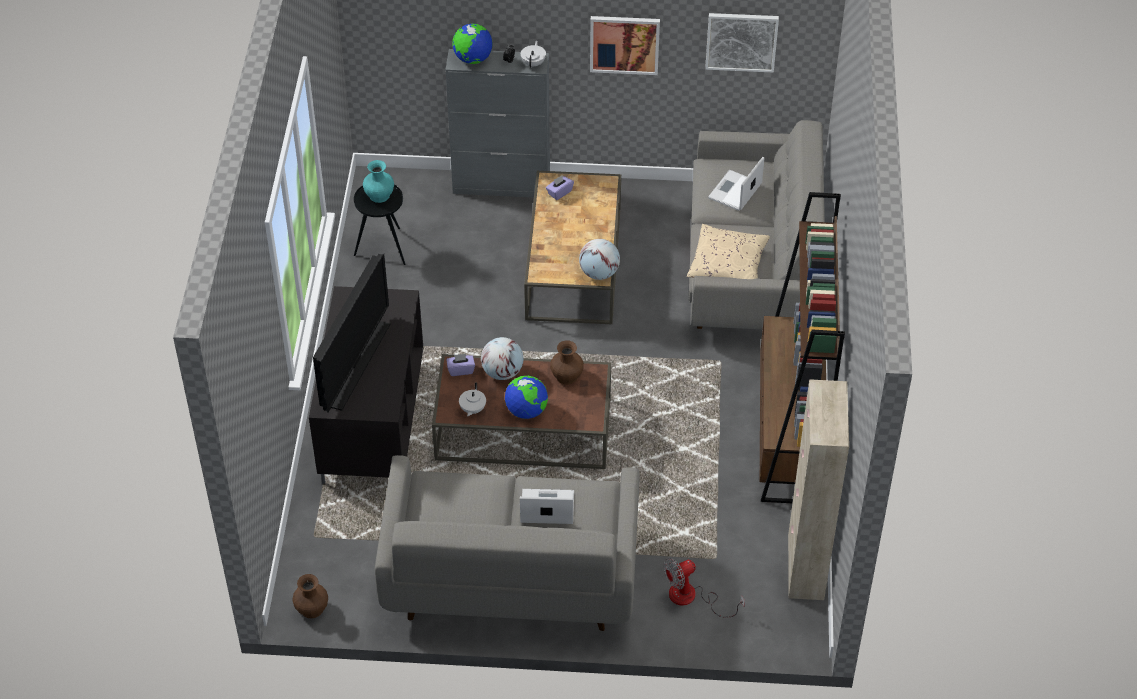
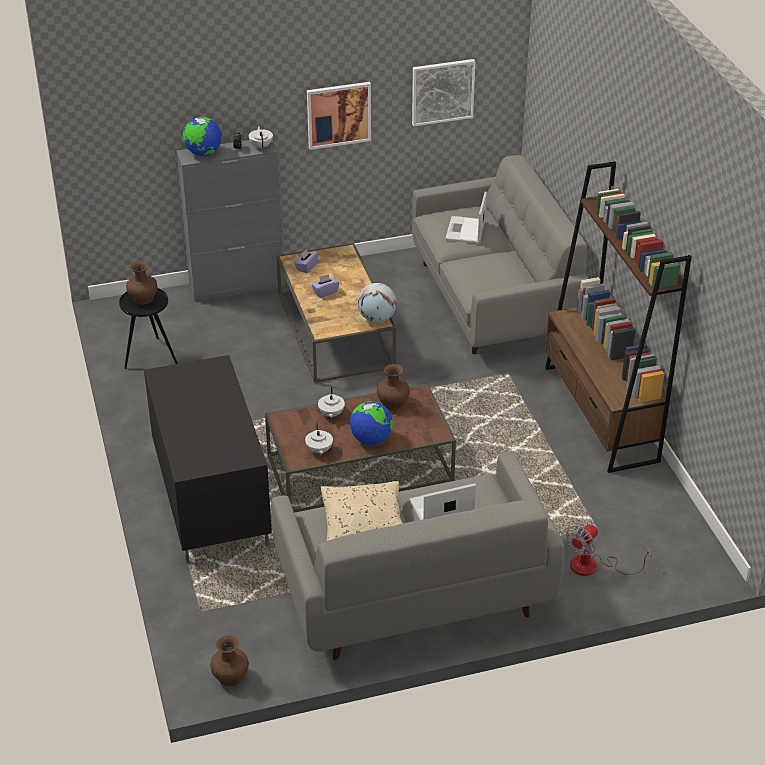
camera: 20 degrees left, 10 degrees down
(356, 364) = (199, 427): television -> none
(379, 195) = (142, 298): turquoise vase -> brown vase
(461, 370) = (290, 421): purple tissue box -> purple tissue box (325, 292)
(502, 372) = (331, 414): globe -> white teapot
(727, 265) = (492, 284): beige pillow -> beige pillow (363, 524)
(805, 567) = (679, 514): beige cabinet -> none

